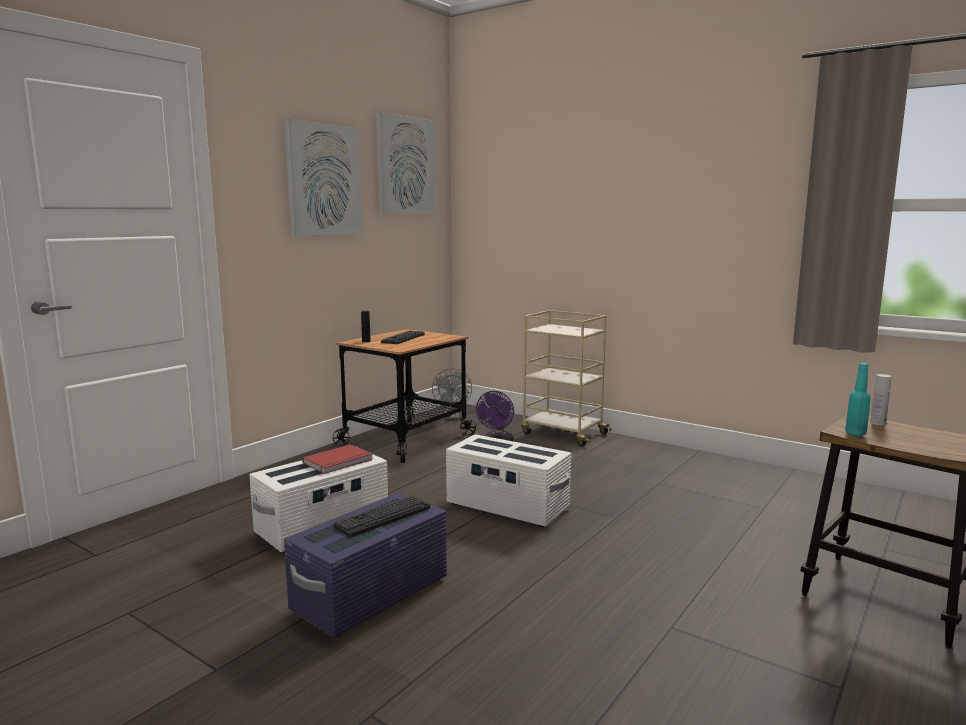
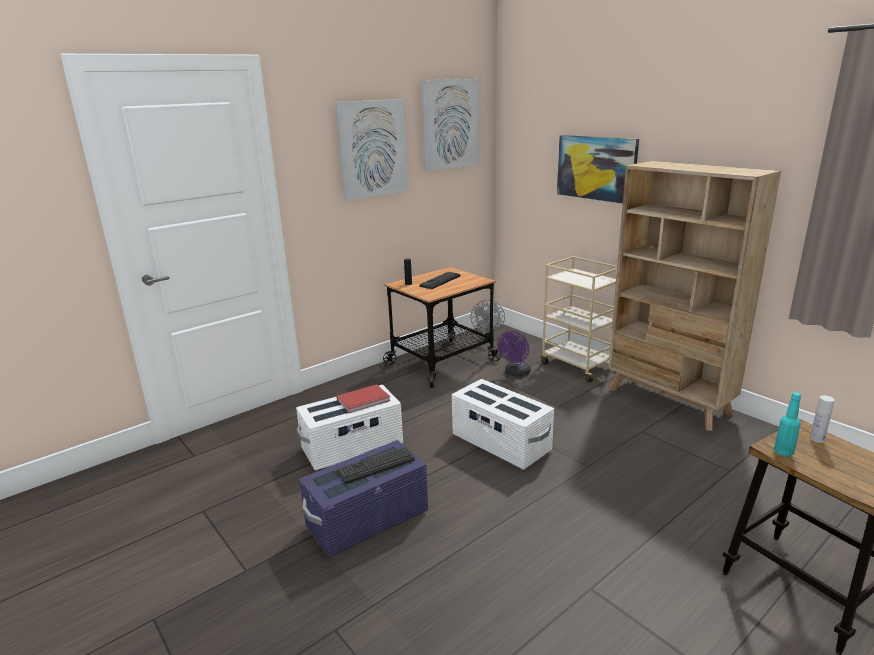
camera: 15 degrees right, 10 degrees up
(571, 211) = (596, 168): none -> picture
(673, 456) = (668, 402): none -> beige bookcase

